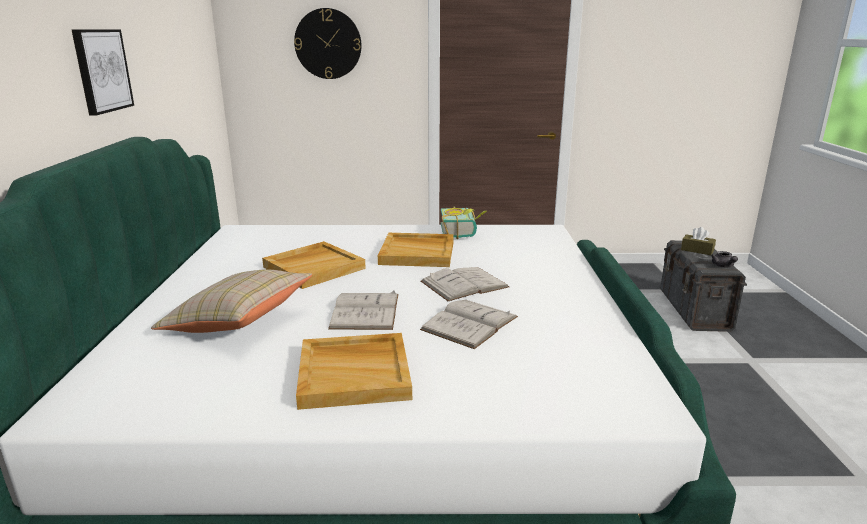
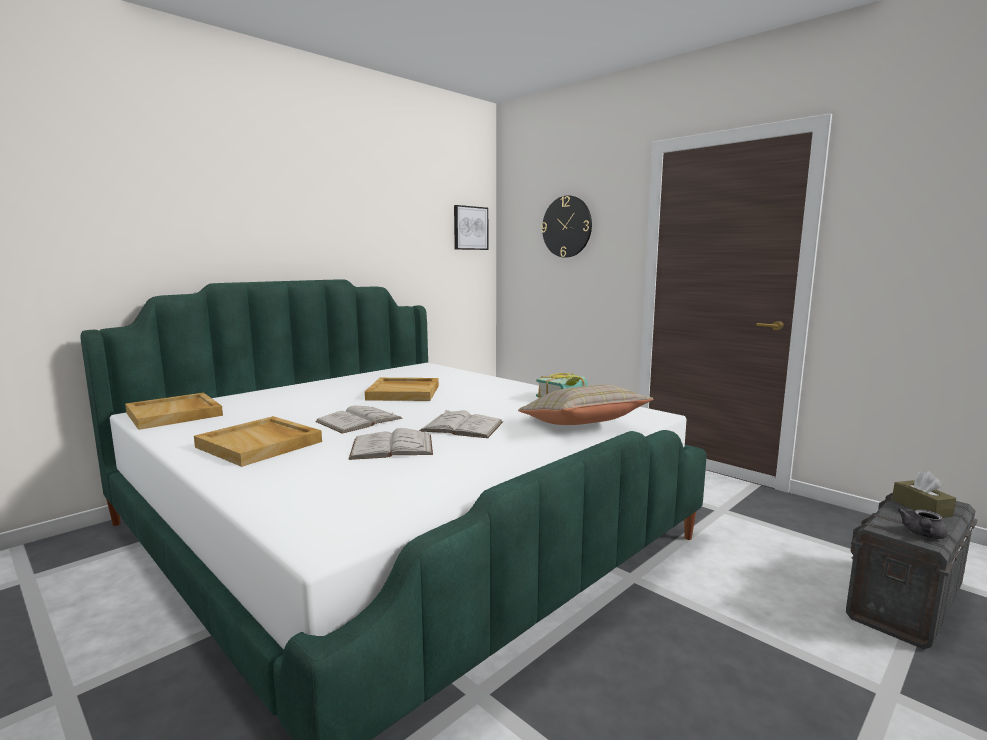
camera: 45 degrees right, 10 degrees down
(102, 70) = (329, 233): picture -> picture (470, 228)
(238, 322) = (291, 405): beige pillow -> beige pillow (582, 425)
(418, 253) = (491, 402): beige tray -> beige tray (175, 414)

